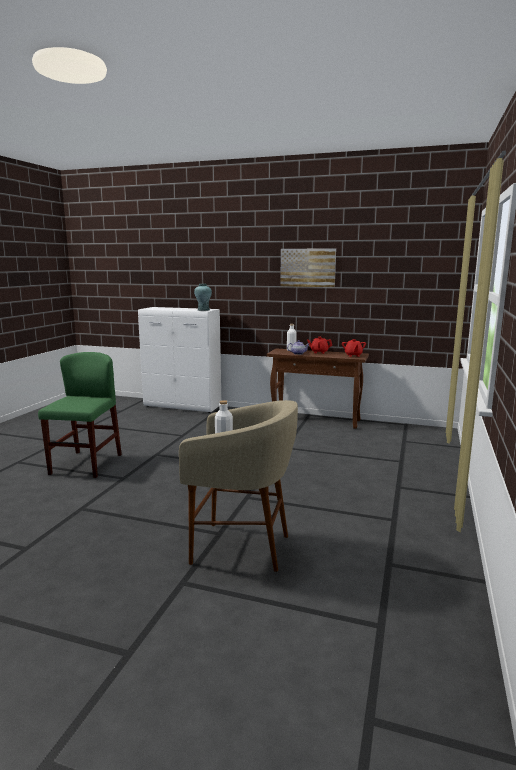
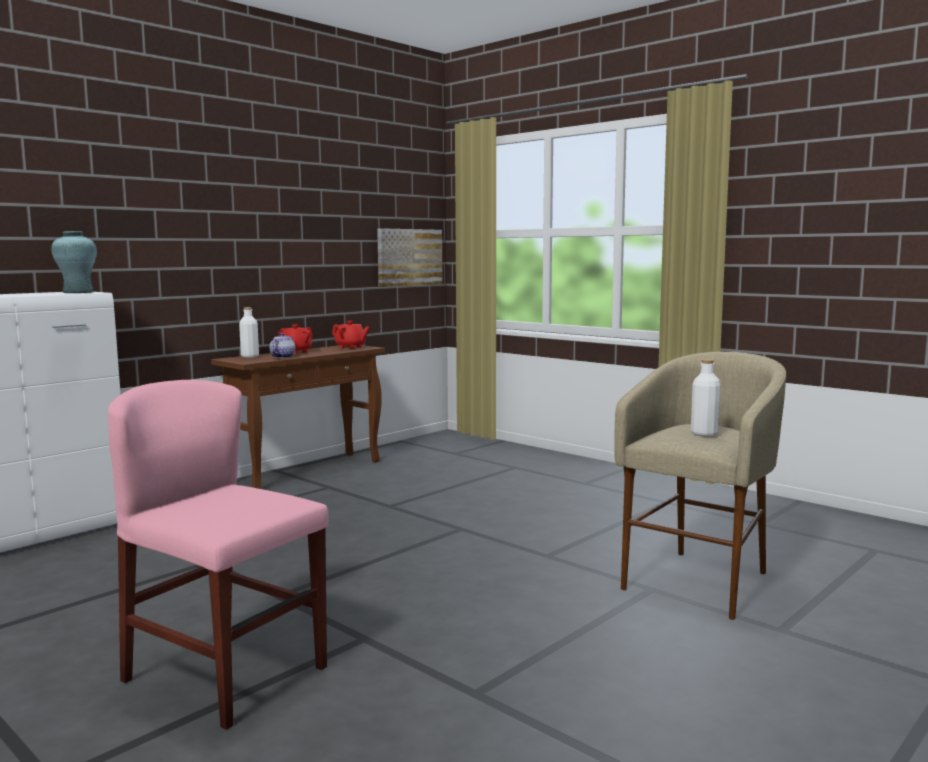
camera: 65 degrees left, 5 degrees down
(86, 464) = (226, 674): green chair -> pink chair
(308, 267) = (253, 205): picture -> picture (409, 257)

